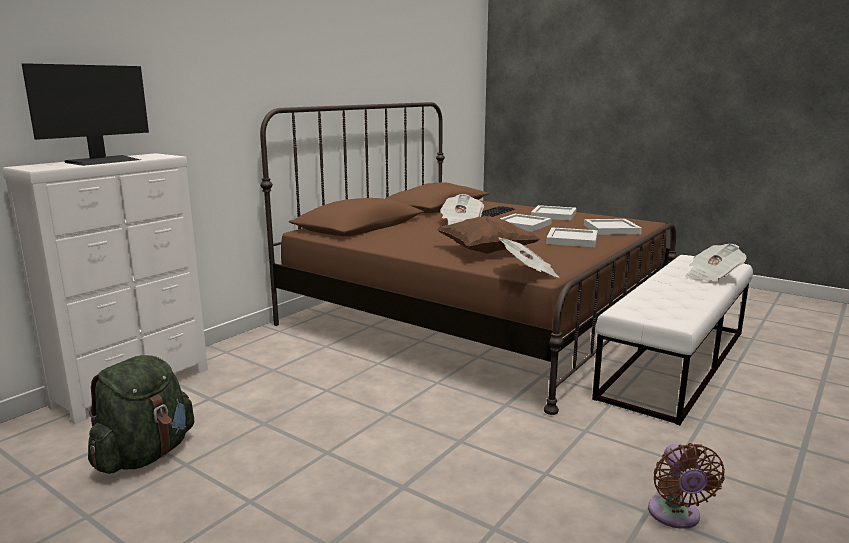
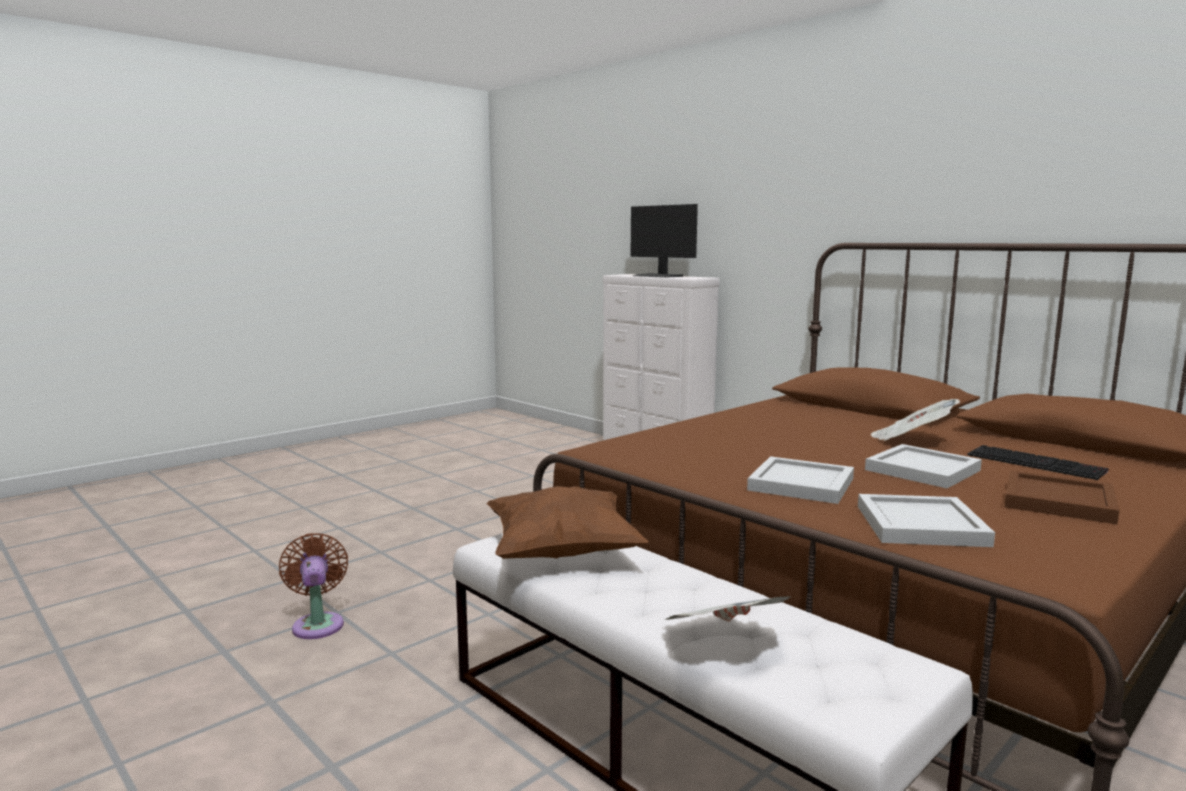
camera: 100 degrees right, 5 degrees down
(145, 455) = (551, 467): green backpack -> none
(486, 252) = (717, 438): brown pillow -> brown pillow (562, 553)
(529, 273) = (605, 445): newspaper -> none
(553, 215) = (1060, 501): white tray -> brown tray
(675, 516) = (318, 623): brown fan -> brown fan turned 60 degrees clockwise

